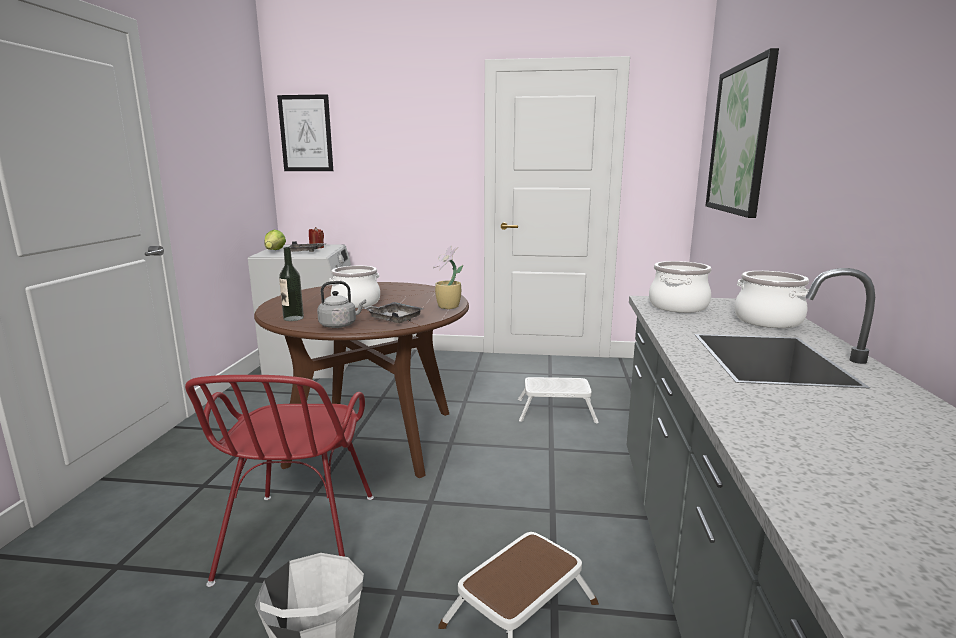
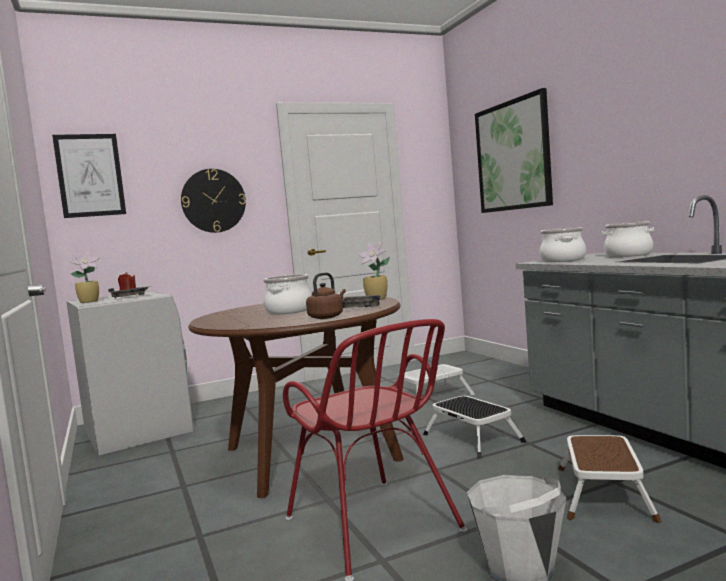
camera: 30 degrees left, 10 degrees down
(274, 251) = (90, 301): lettuce -> potted plant
(293, 318) = (267, 323): bottle -> none
(340, 325) = (327, 317): grey kettle -> brown kettle
(411, 164) = (213, 200): none -> wall clock
(512, 479) = (472, 438): none -> black step ladder

